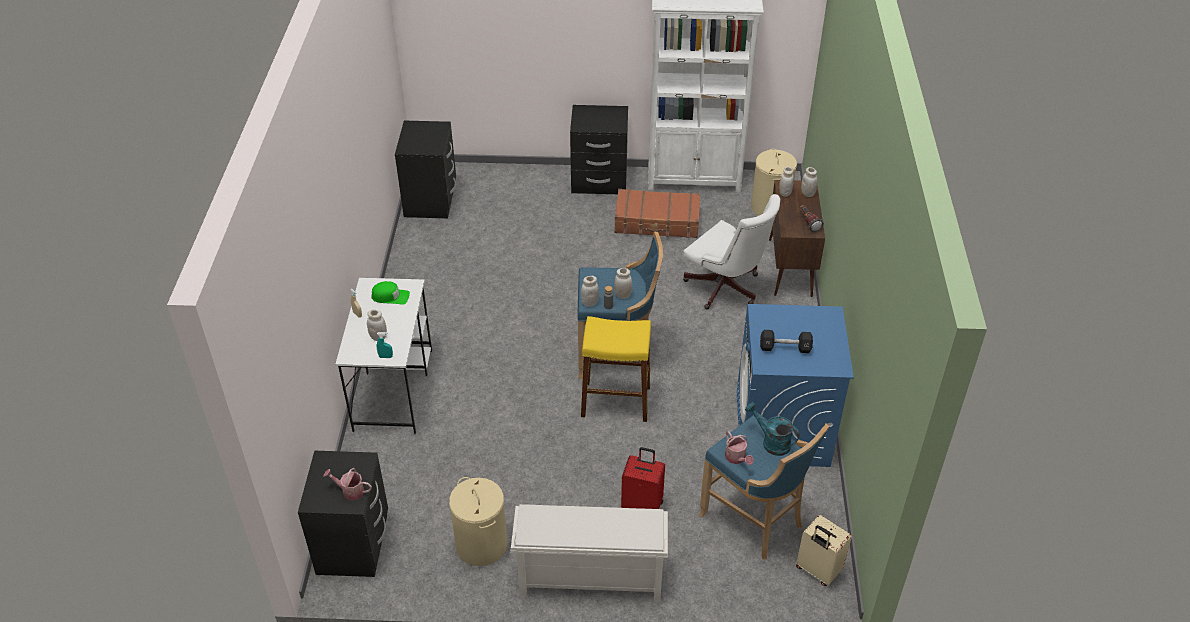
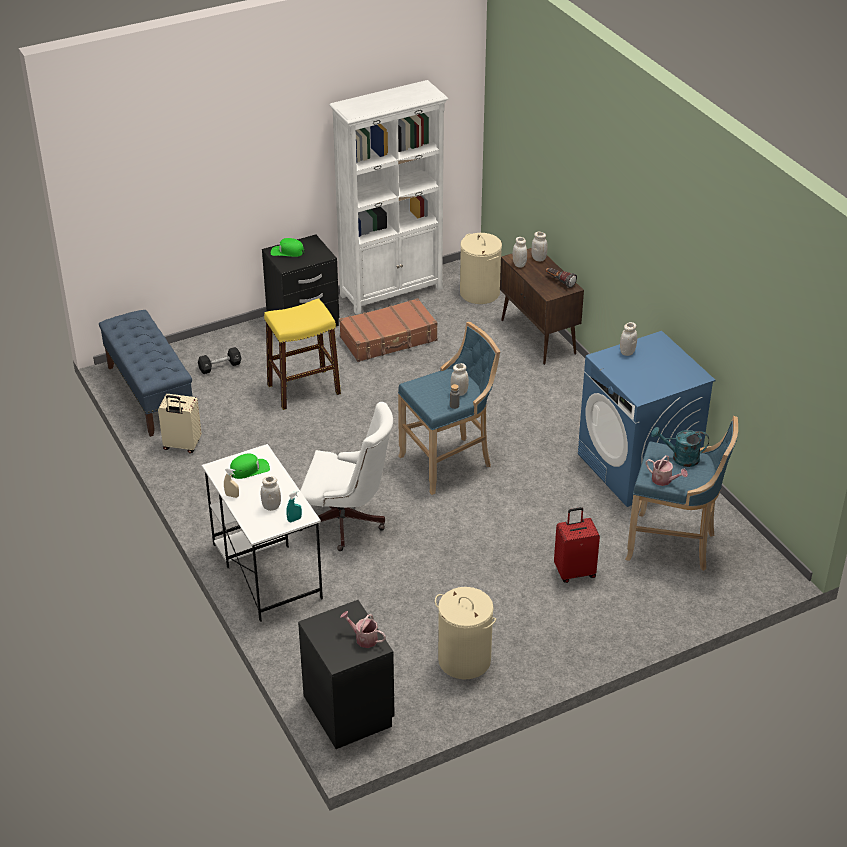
camera: 30 degrees left, 5 degrees down
(350, 491) = (363, 638): watering can -> watering can turned 45 degrees clockwise
(431, 200) = (150, 394): black nightstand -> blue bench
(589, 579) = (578, 645): white shoe rack -> none
(590, 303) = (436, 409): white jar -> white jar (627, 352)
(591, 114) = (287, 252): none -> green cap
(616, 401) = (481, 500): yellow stool -> yellow stool (304, 389)
(726, 289) = (499, 374): white office chair -> white office chair (347, 523)
(785, 348) = (645, 377): black dumbbell -> black dumbbell (220, 366)
(817, 570) = (750, 560): beige suitcase -> beige suitcase (182, 446)

